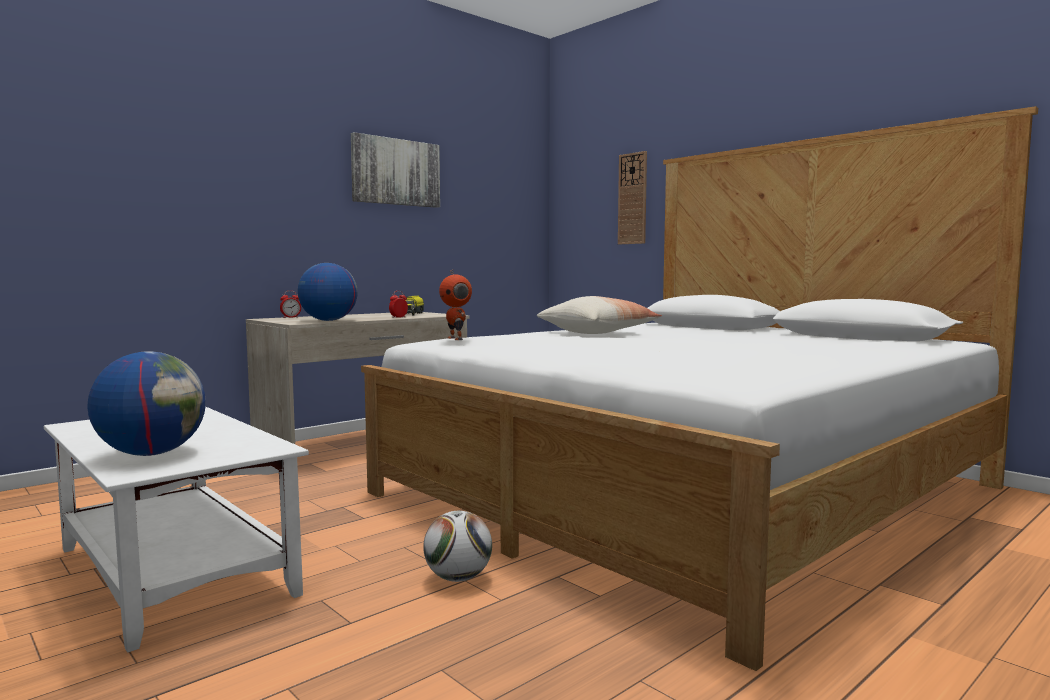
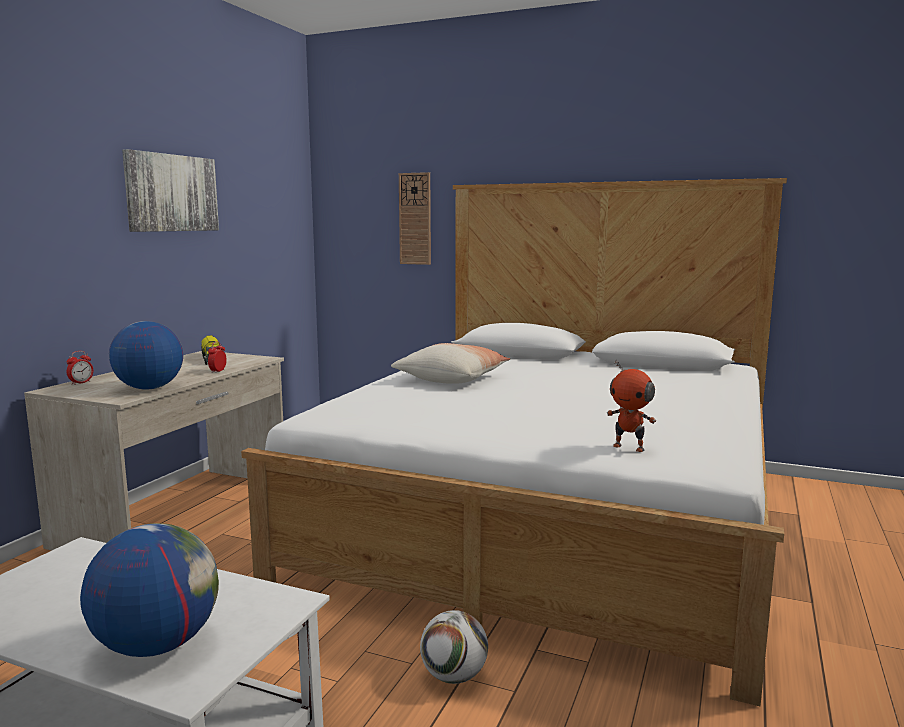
camera: 25 degrees left, 5 degrees up
(456, 339) = (348, 411): toy robot -> toy robot (629, 447)

